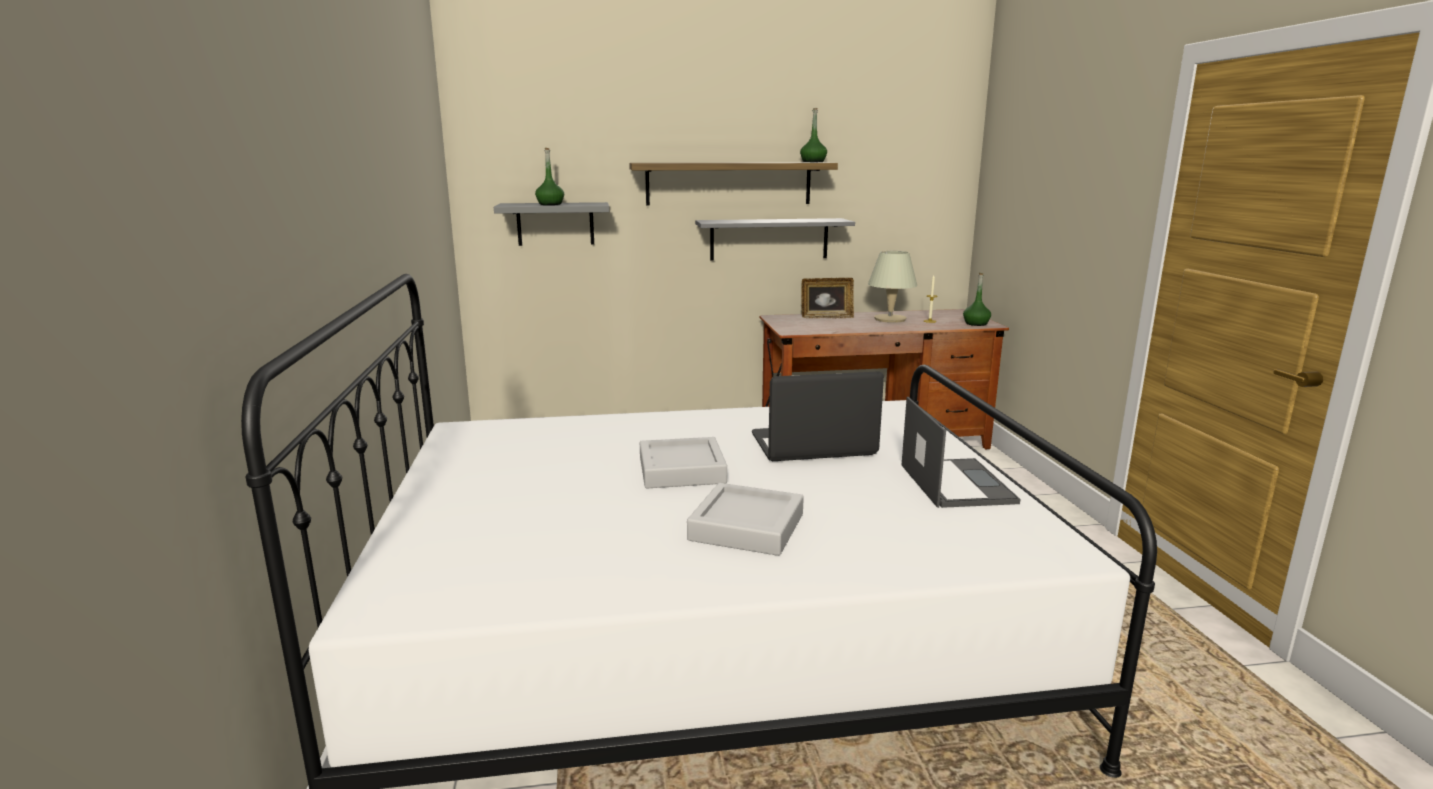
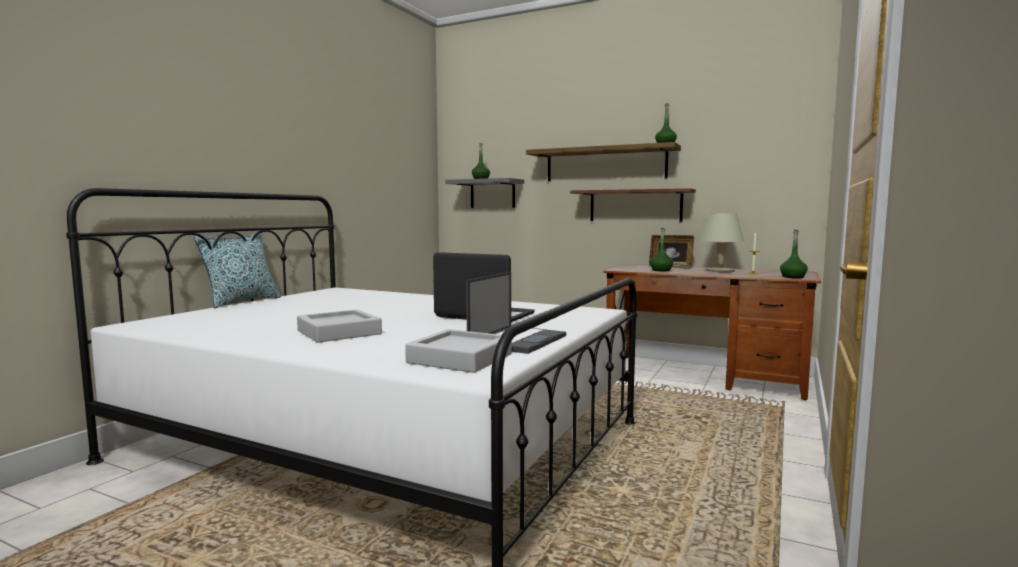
camera: 35 degrees right, 10 degrees down
(391, 496) = (242, 301): none -> pillow
(681, 470) = (381, 313): grey tray -> grey tray (460, 358)
(769, 239) = (635, 205): grey shelf -> brown shelf
(837, 327) = (661, 270): none -> green bottle

